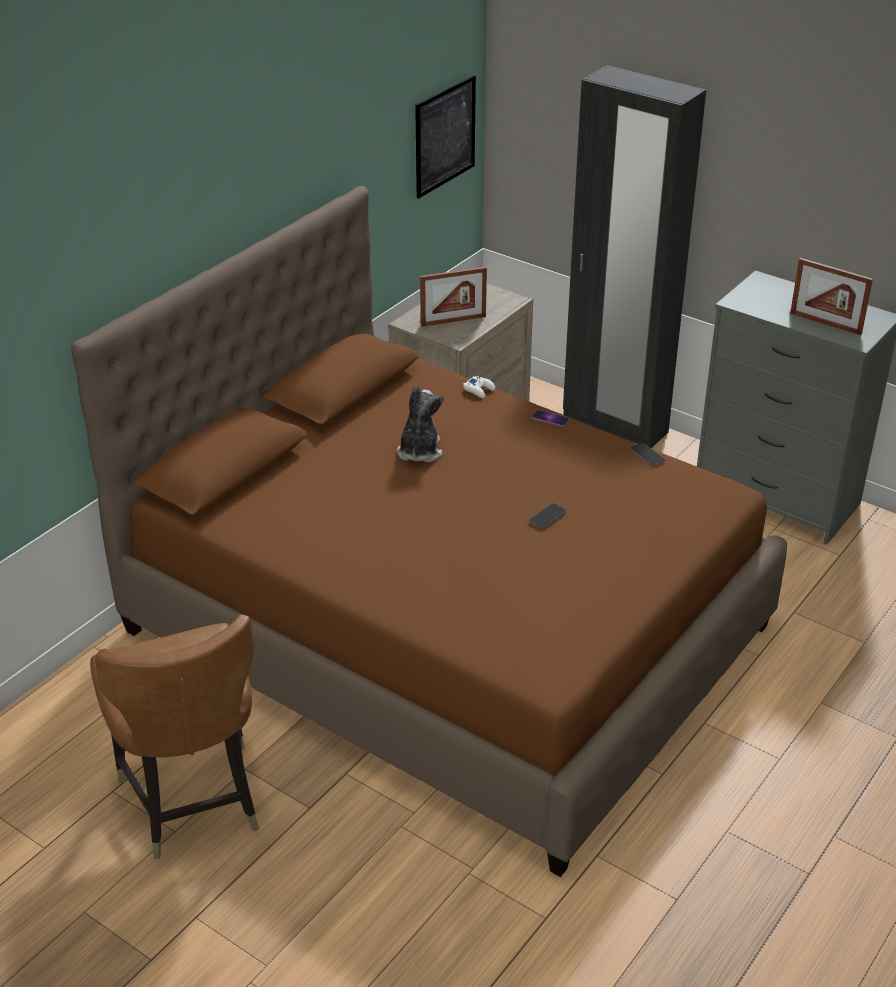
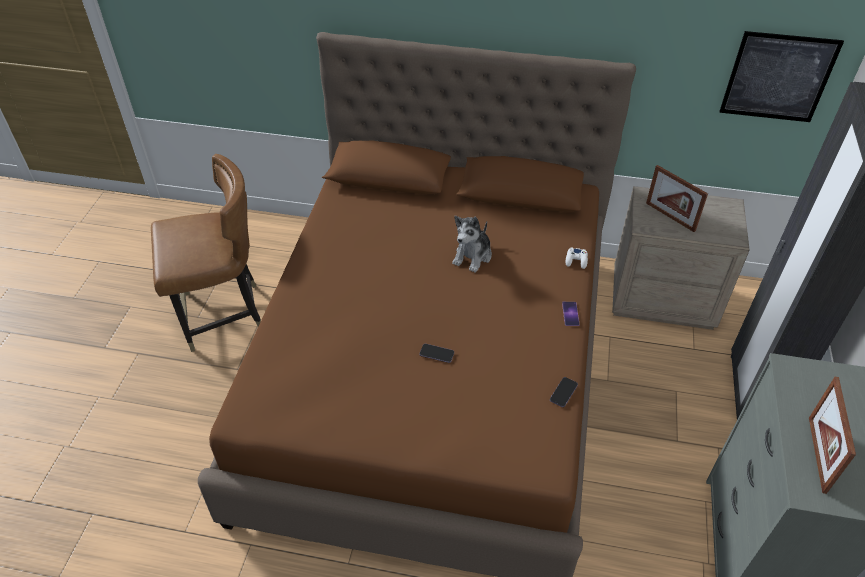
camera: 65 degrees right, 10 degrees up
(192, 801) = (223, 314): brown chair -> brown chair turned 150 degrees counterclockwise
(419, 451) = (473, 256): plush toy -> plush toy turned 135 degrees clockwise

